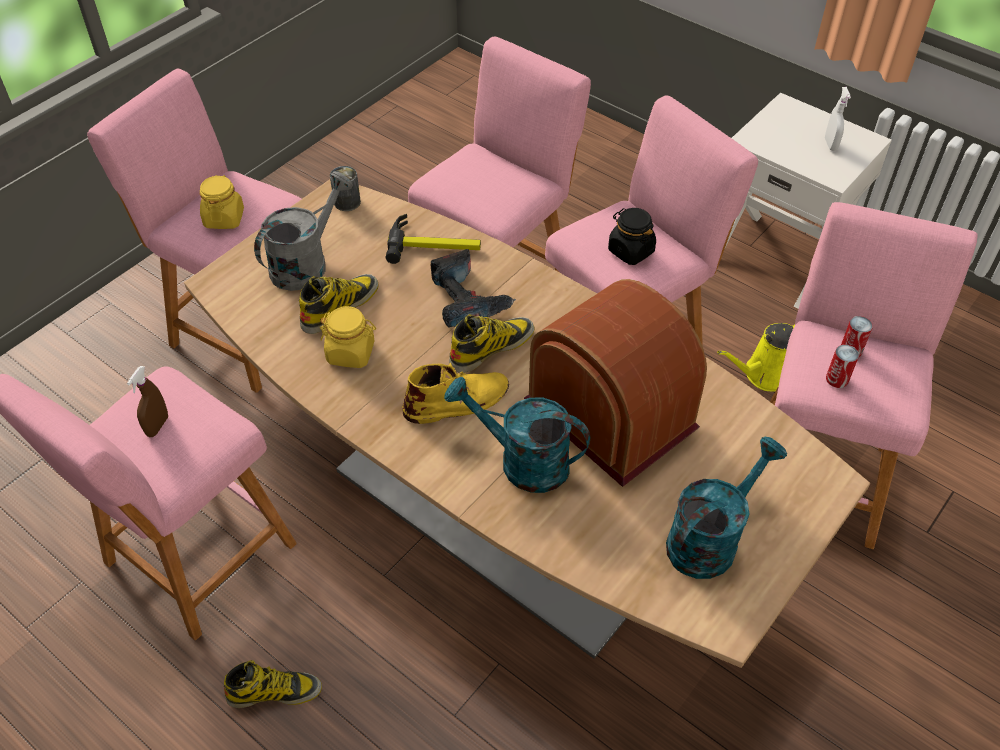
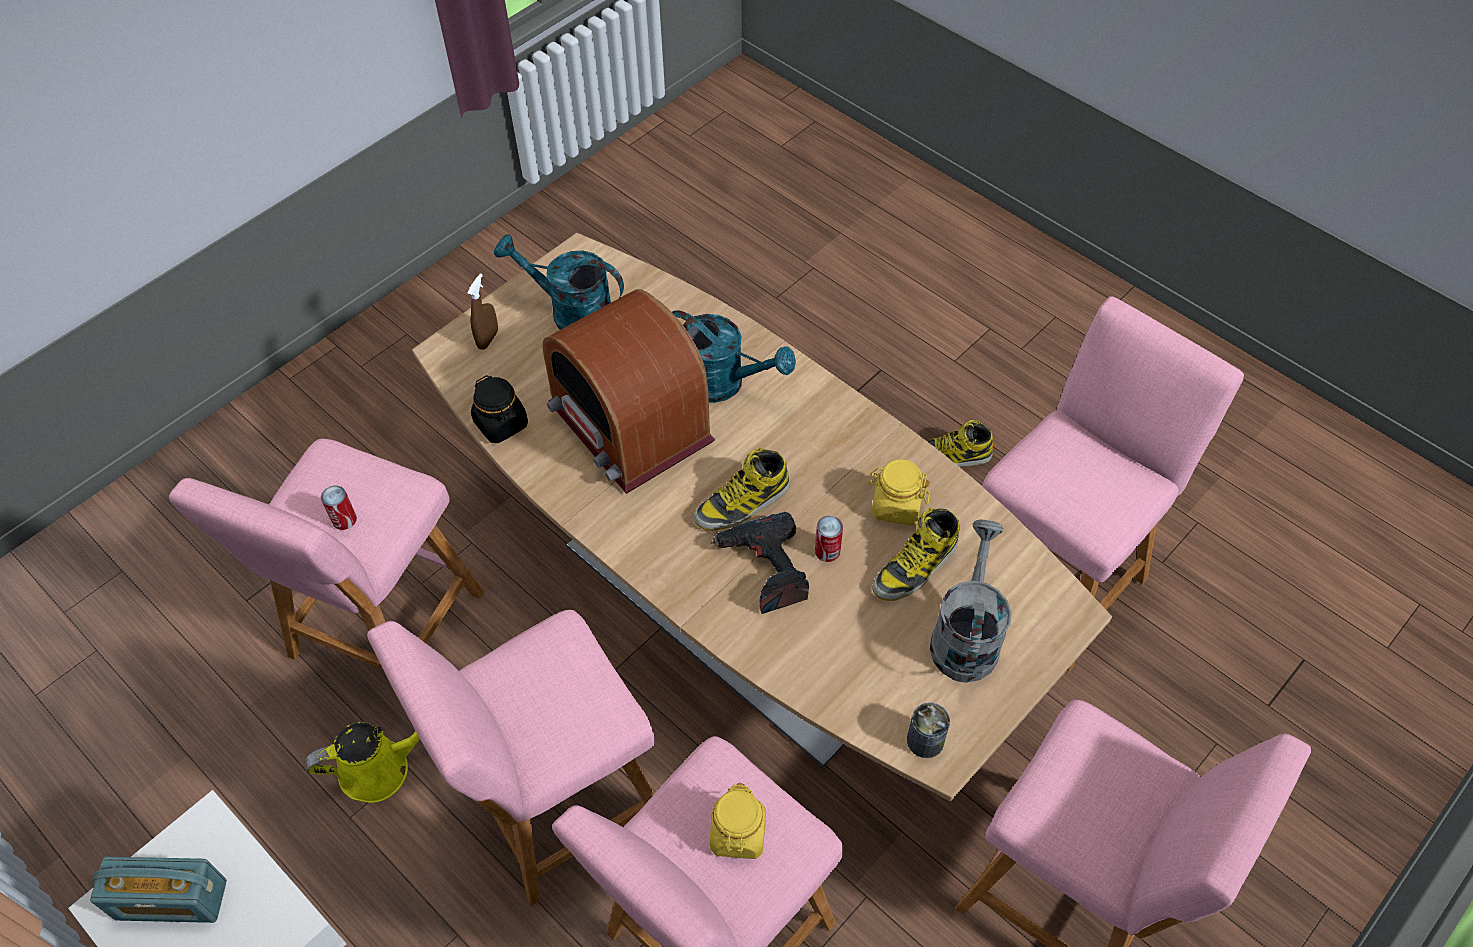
camera: 175 degrees left, 5 degrees up
(157, 426) = (1089, 476): brown spray bottle -> brown spray bottle (488, 339)
(224, 218) = (1100, 776): yellow jar -> yellow jar (738, 834)
(306, 263) = (965, 635): grey watering can -> grey watering can turned 150 degrees clockwise
(435, 245) = (803, 654): hammer -> none
(457, 401) = (782, 445): yellow boot -> none
(630, 251) = (548, 678): black jar -> black jar (501, 424)
(710, 538) = (571, 312): turquoise watering can -> turquoise watering can turned 60 degrees clockwise
(830, 144) = (171, 900): white spray bottle -> radio
(837, 379) = (377, 486): can -> can (827, 551)

